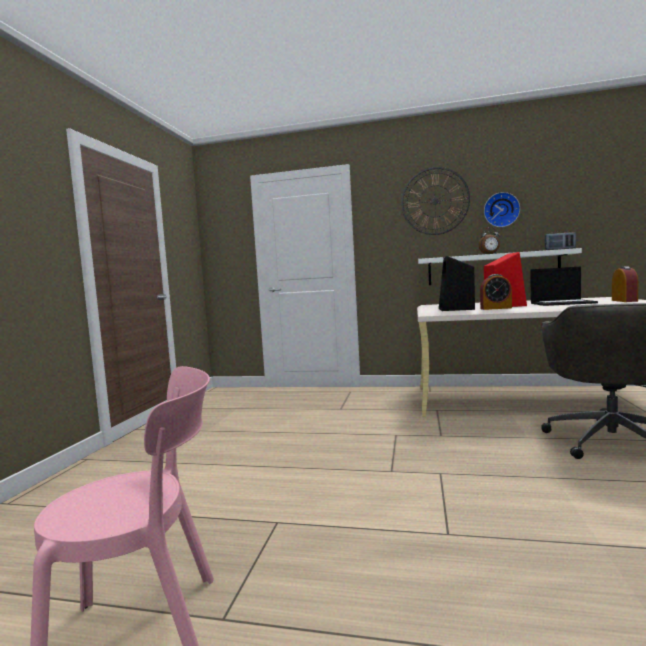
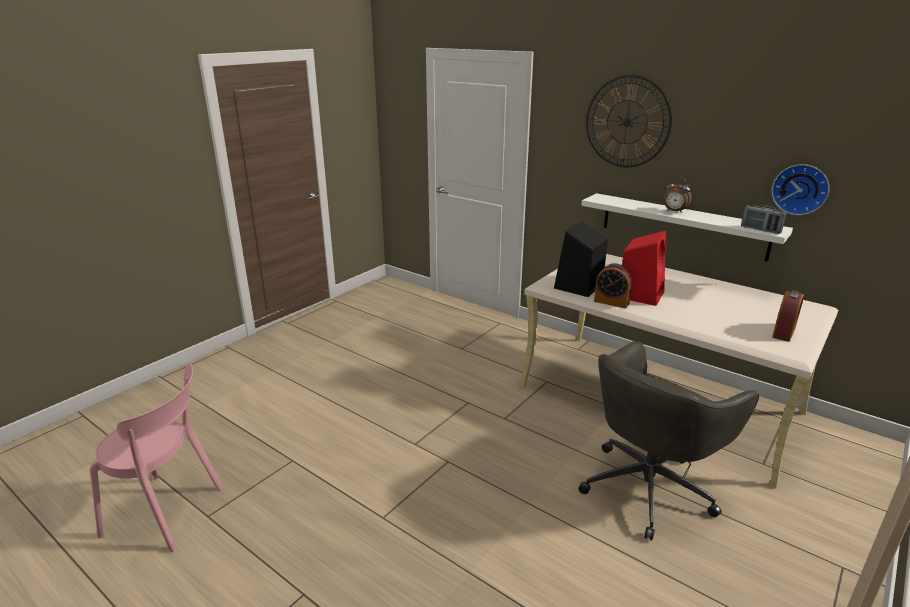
camera: 25 degrees right, 20 degrees up
(501, 210) = (709, 152): wall clock -> wall clock (800, 189)
(562, 303) = (709, 311): laptop -> none

